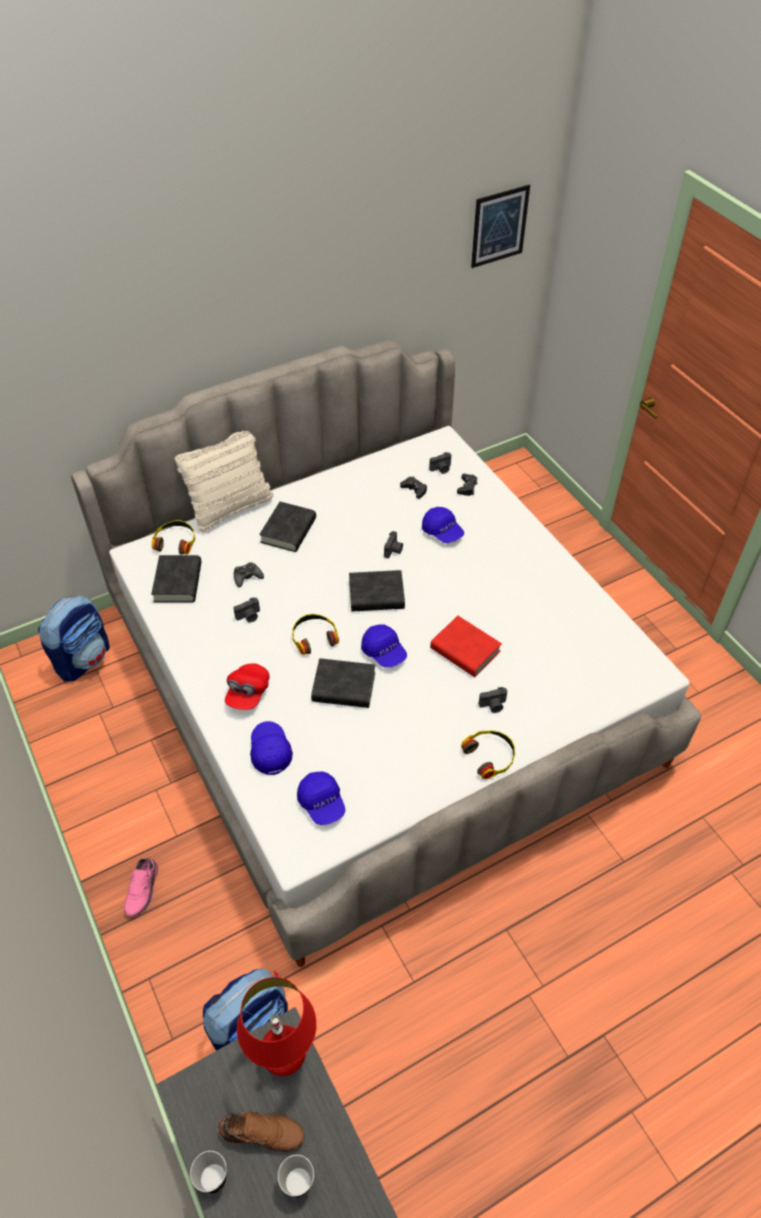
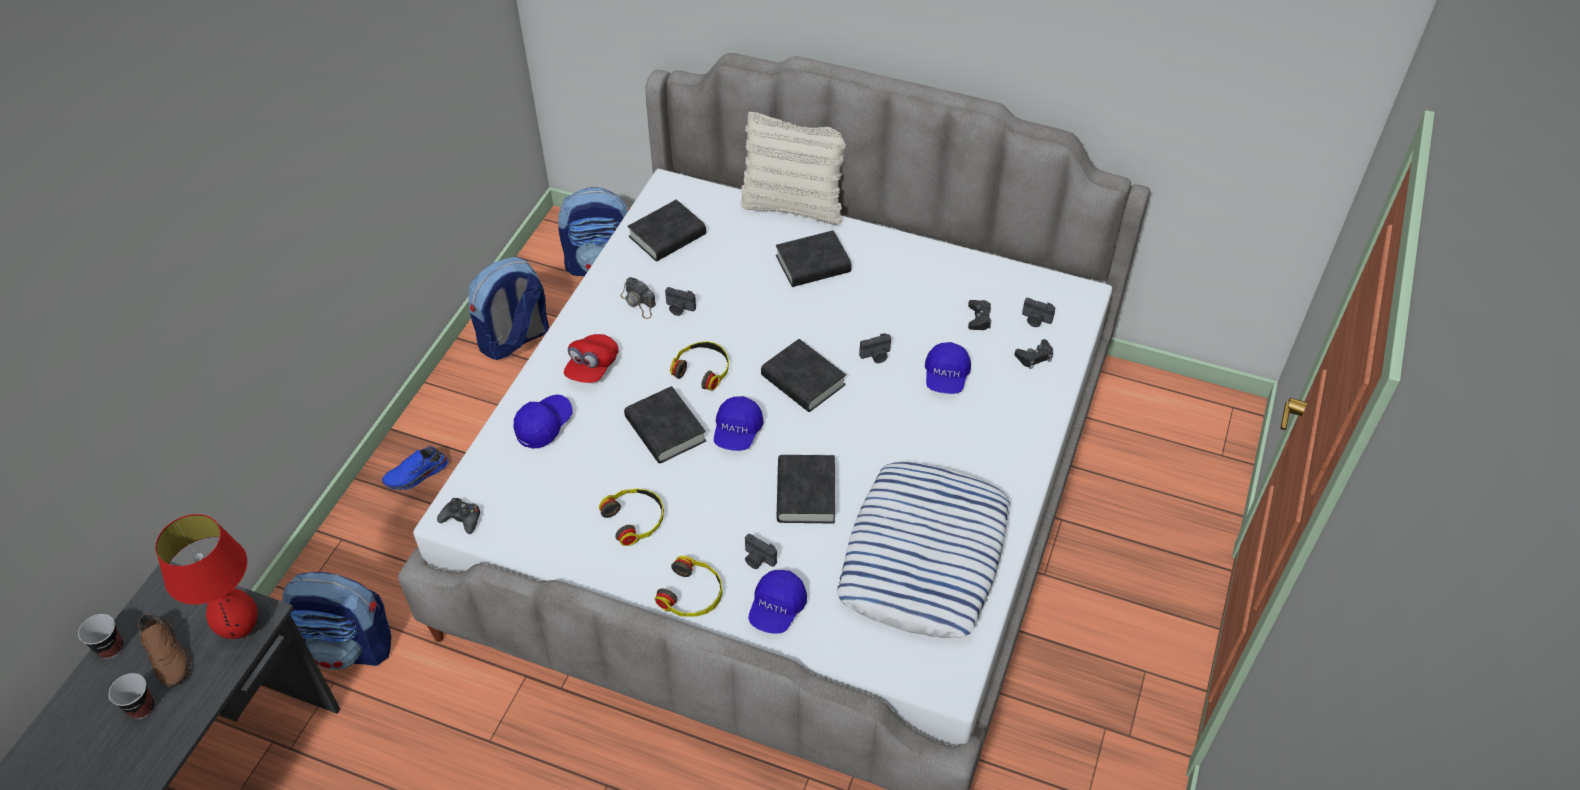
camera: 50 degrees right, 0 degrees up
(89, 751) = (514, 340): none -> backpack
(143, 890) = (417, 475): pink shoe -> blue shoe
(175, 541) = (713, 200): headphones -> headphones (635, 519)
(219, 633) = (639, 303): none -> camera
(247, 577) = (724, 276): black game controller -> black game controller (462, 519)
(248, 693) = (592, 368): red cap -> red cap turned 45 degrees counterclockwise
(322, 803) = (522, 499): blue cap -> blue cap (777, 609)
(465, 650) = (805, 493): red book -> black book
(499, 226) = (1280, 72): picture -> none
(562, 627) = (924, 557): none -> pillow

